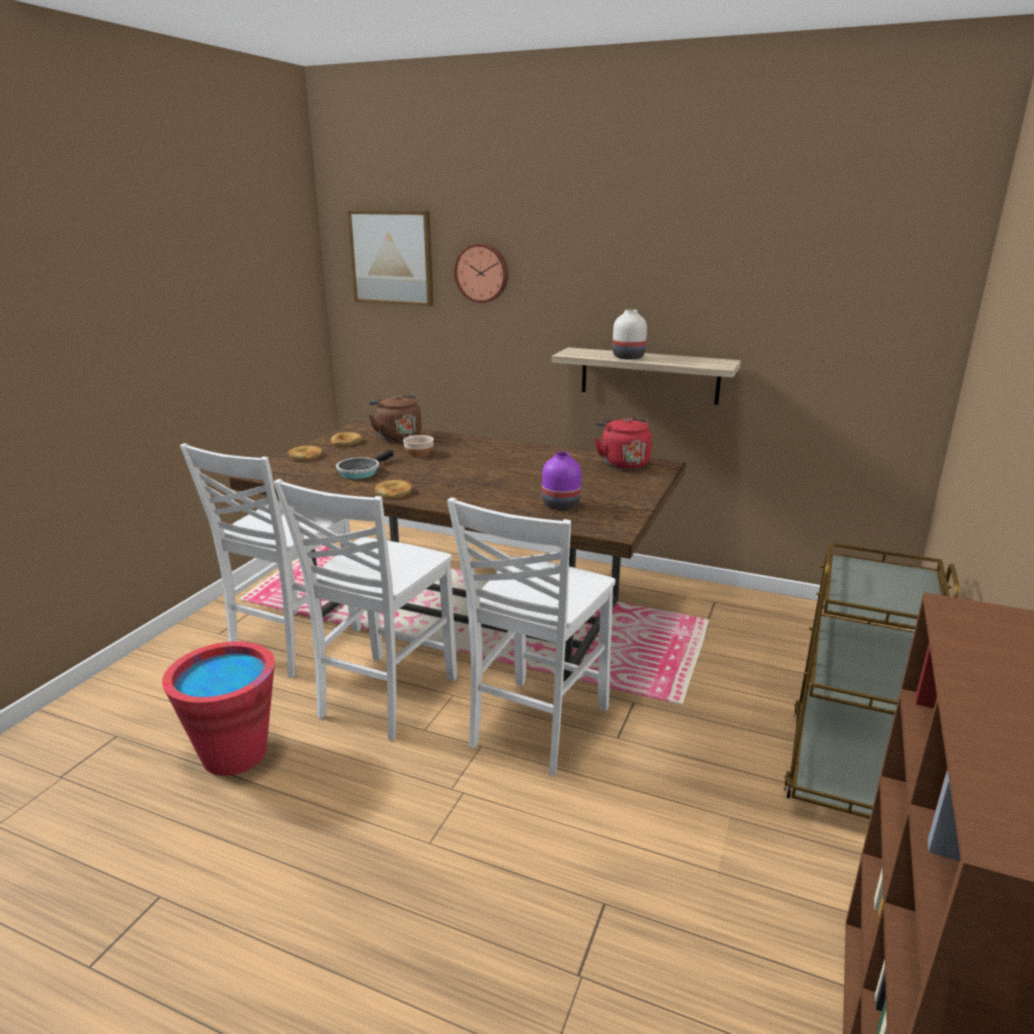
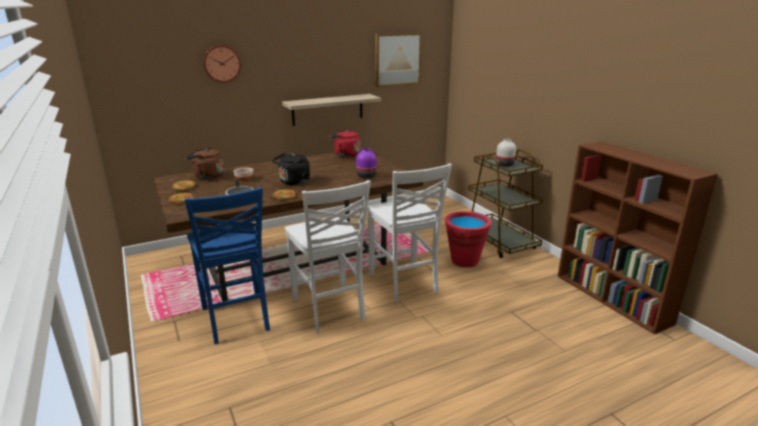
camera: 50 degrees left, 0 degrees up
(235, 754) = (310, 368): red bucket -> red bucket (465, 260)
(292, 644) = (236, 319): white chair -> blue chair
(392, 257) = (149, 59): picture -> picture (397, 59)
(452, 478) = (293, 182): none -> black kettle
(629, 357) = (326, 100): white vase -> white vase (505, 164)

